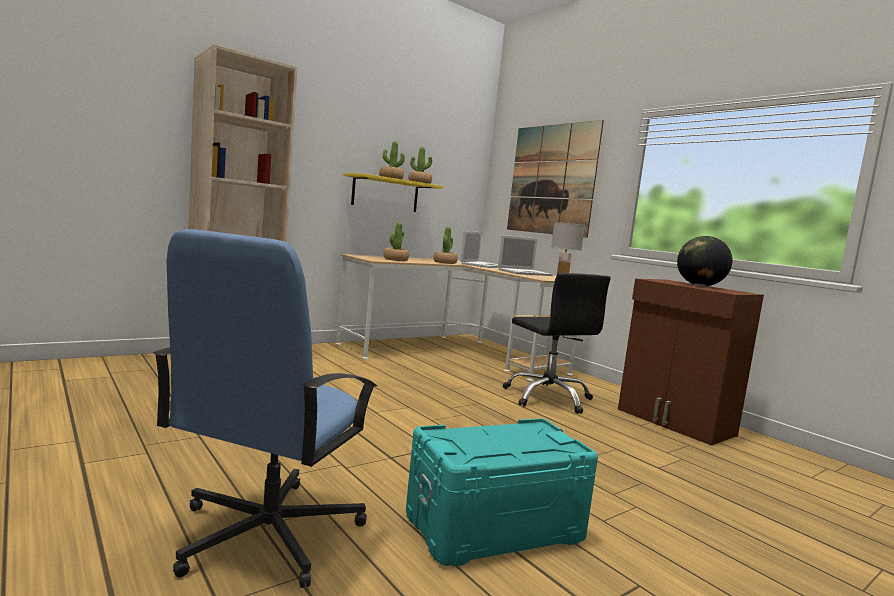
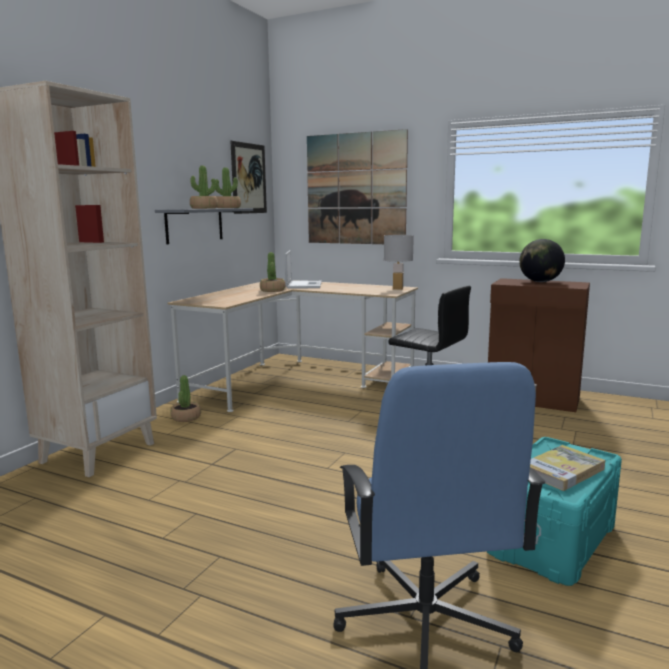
camera: 25 degrees left, 5 degrees up
(385, 194) = (194, 225): yellow shelf -> grey shelf
(395, 259) = (232, 298): potted plant -> potted plant (186, 417)
(457, 163) = (249, 178): none -> picture
(505, 445) = (562, 471): none -> book
(525, 273) = (357, 288): laptop -> none

